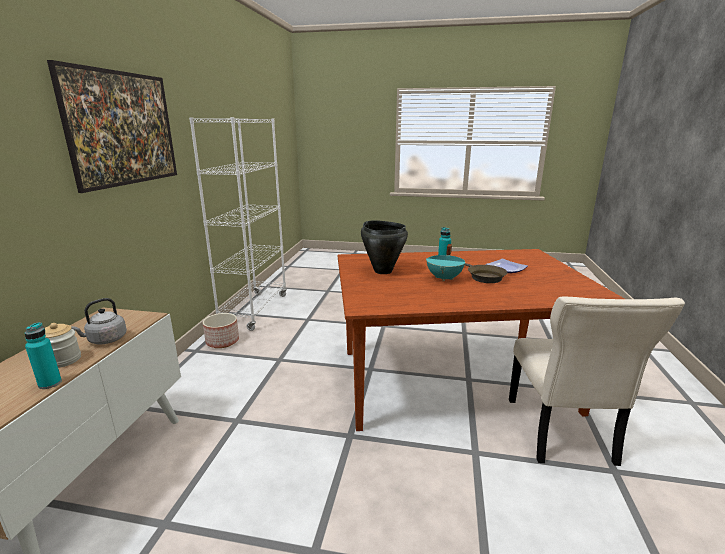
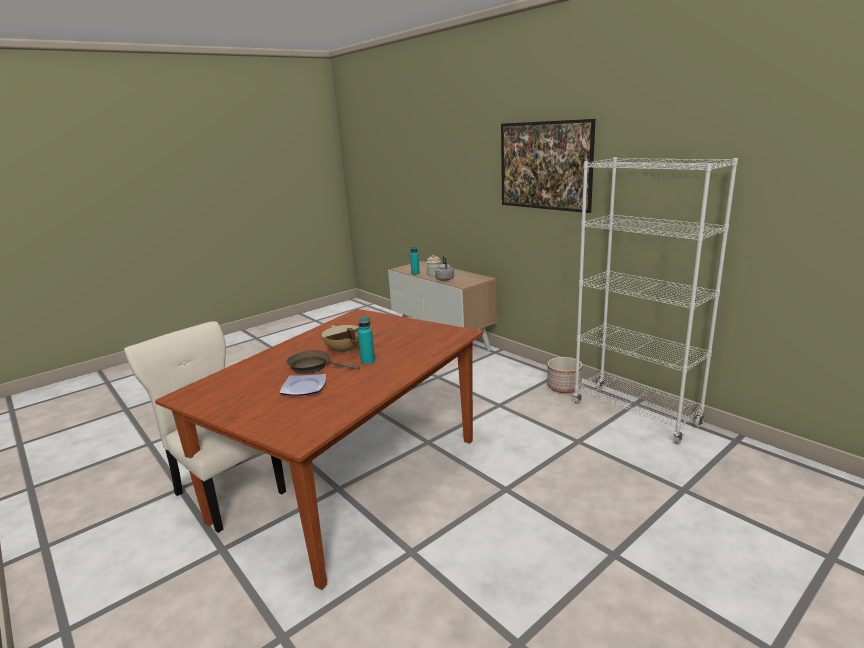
camera: 130 degrees right, 0 degrees up
(383, 271) = (403, 334): black cooking pot -> none
(445, 278) = (343, 351): turquoise cooking pot -> beige cooking pot

